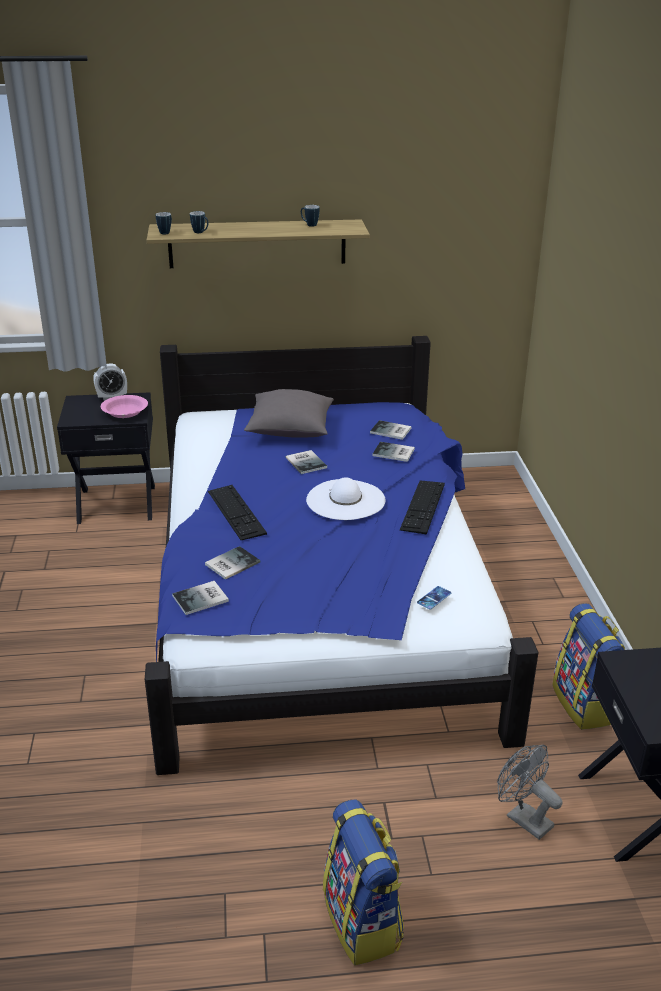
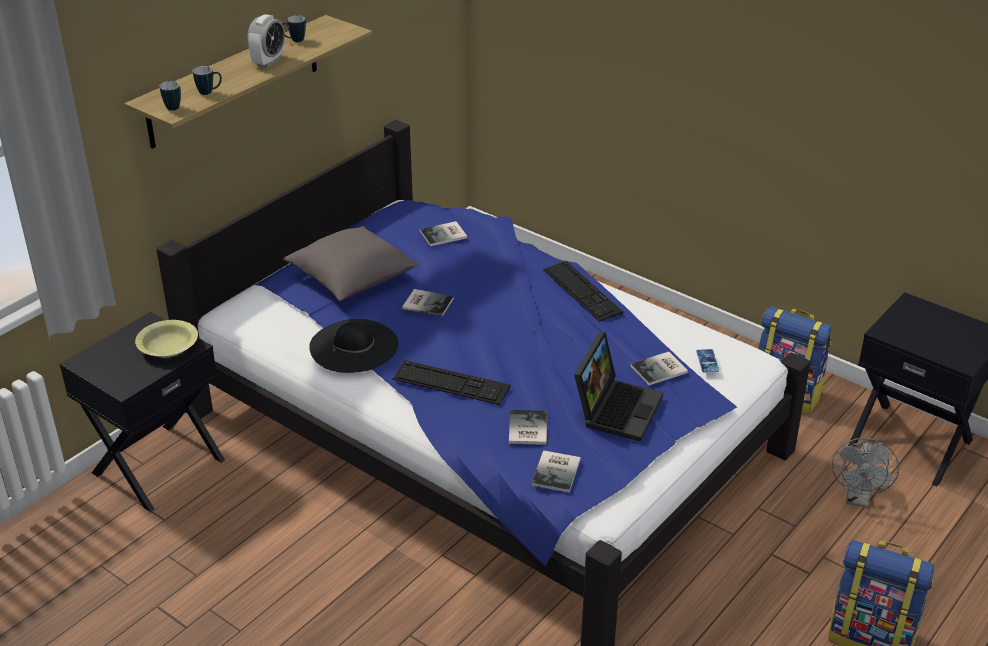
camera: 45 degrees left, 5 degrees up
(112, 397) = (119, 338): alarm clock -> alarm clock (268, 61)
(125, 412) = (168, 347): pink bowl -> yellow bowl
(224, 464) = (354, 346): none -> black hat
(309, 586) = (616, 407): none -> laptop
(345, 500) = (519, 319): white hat -> none
(394, 453) = (483, 254): book -> book (660, 369)
(523, 818) = (858, 499): grey fan -> grey fan turned 75 degrees counterclockwise

